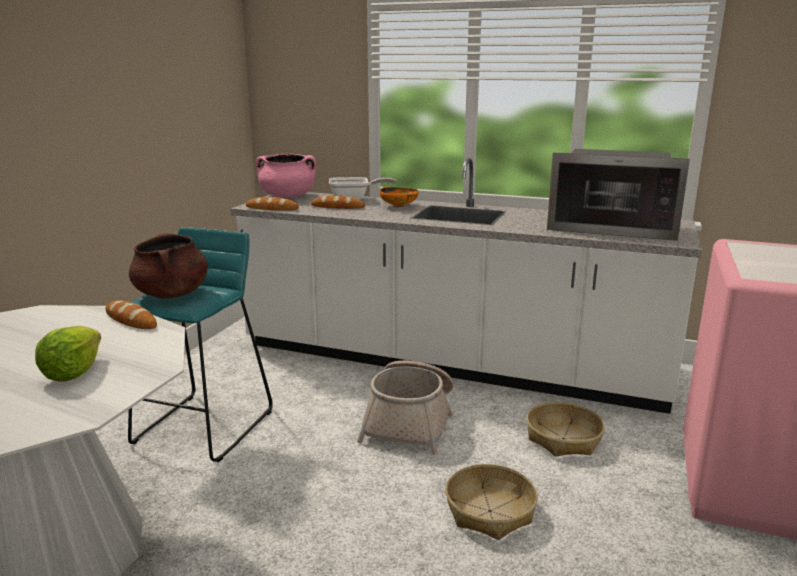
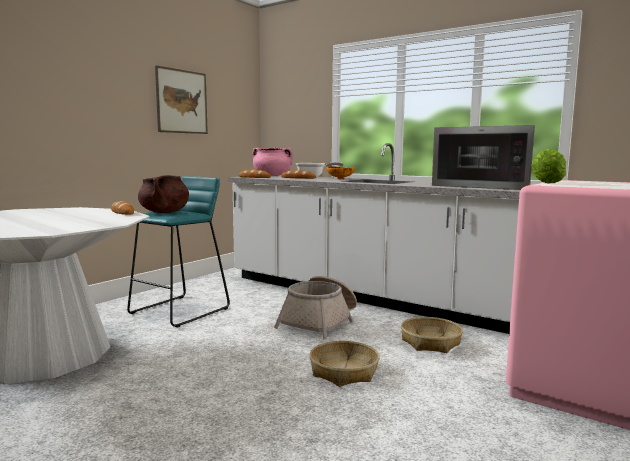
camera: 15 degrees right, 10 degrees down
(73, 372) = (65, 222): lettuce -> lettuce (546, 183)
(147, 95) = (182, 101): none -> picture

